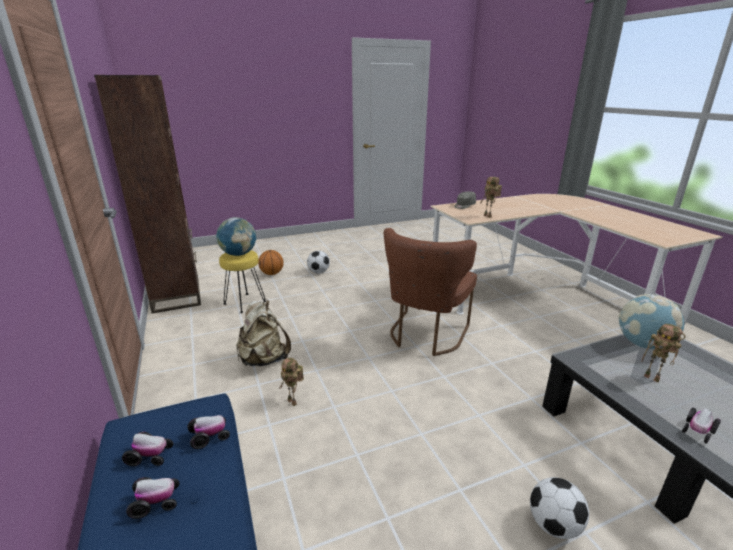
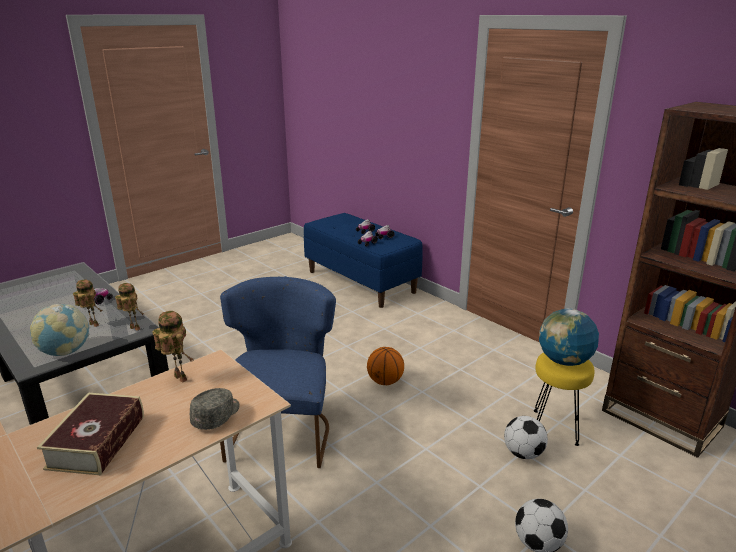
camera: 160 degrees right, 0 degrees up
(264, 359) = (438, 365): beige backpack -> none
(272, 273) = (614, 510): basketball -> basketball (385, 381)
(293, 402) = (379, 342): toy robot -> toy robot (133, 329)
(425, 335) = (283, 430): brown chair -> blue chair
(514, 205) = (97, 442): none -> book
(553, 525) = (196, 322): football -> football (523, 453)

